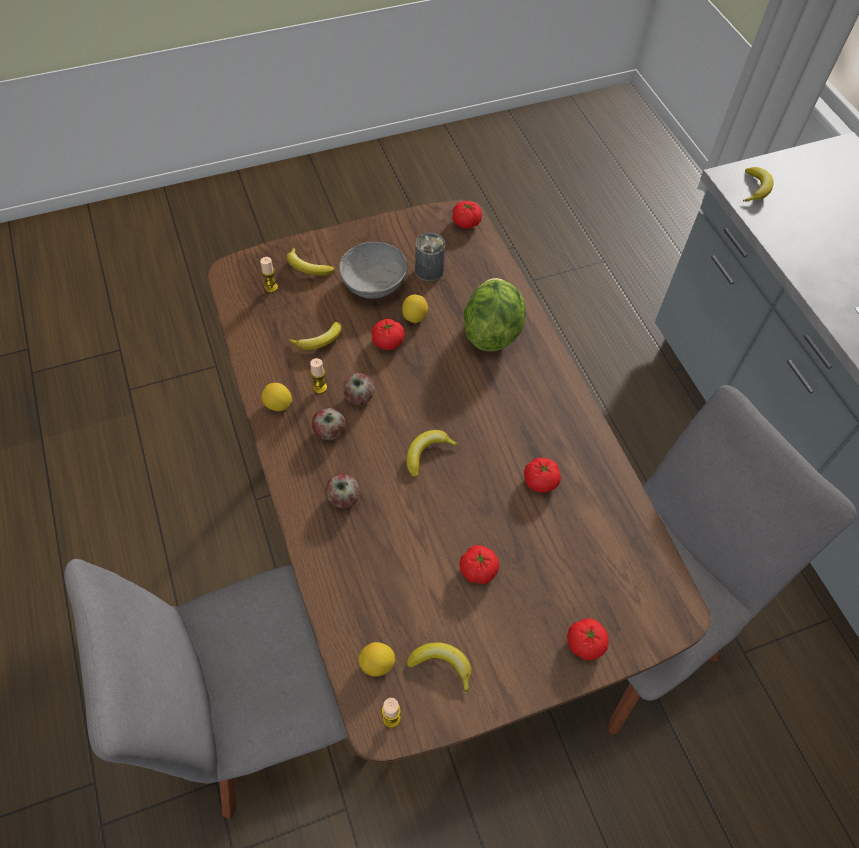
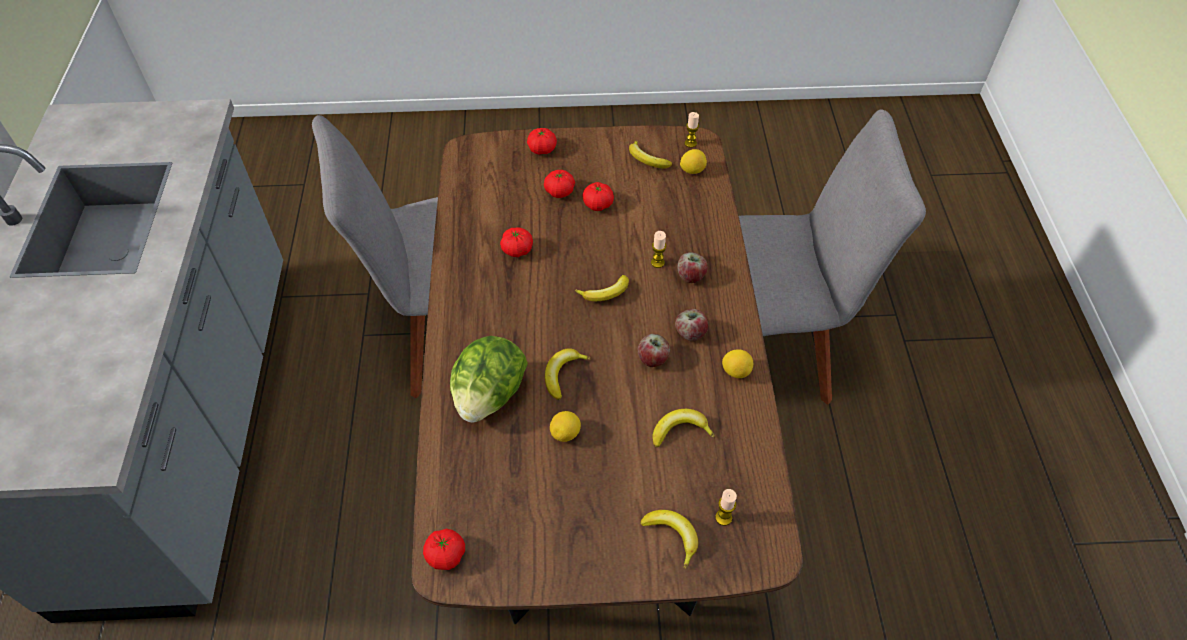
camera: 160 degrees left, 5 degrees down
(320, 387) = (690, 378): candle -> candle (657, 262)
(375, 283) = (596, 490): grey bowl -> none
(388, 342) = (605, 411): tomato -> tomato (559, 191)
(429, 270) = (524, 491): can -> none
(755, 188) = (83, 437): banana -> banana (563, 374)

